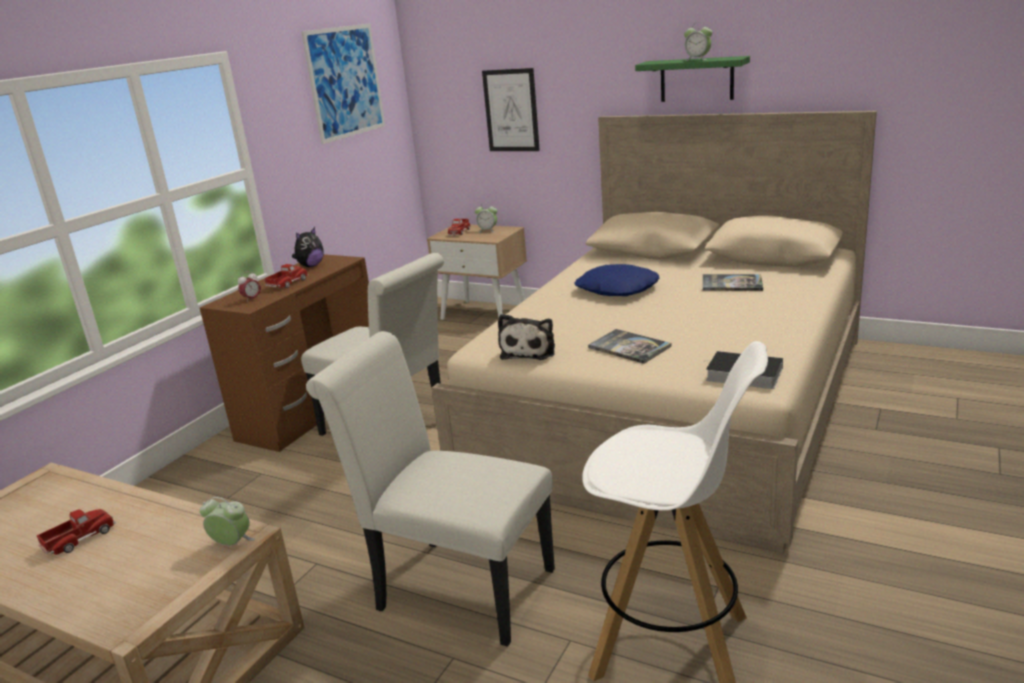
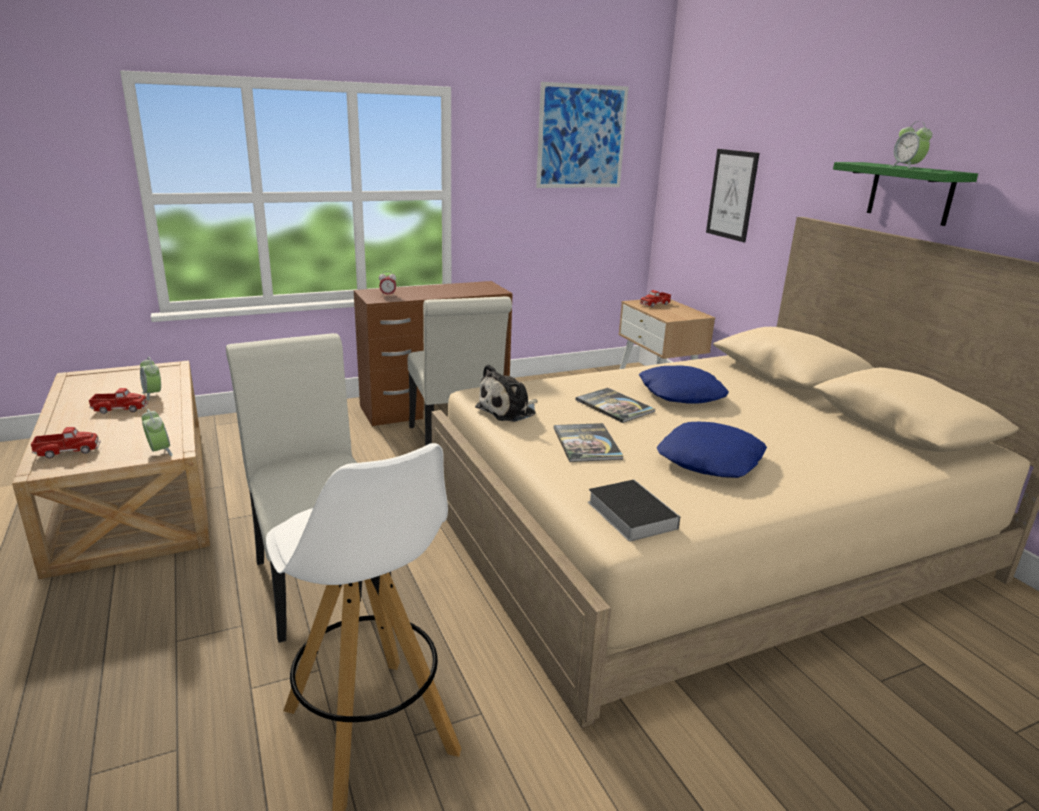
camera: 35 degrees right, 0 degrees up
(288, 283) = (429, 293): toy truck -> toy truck (68, 451)
(310, 266) = (467, 287): plush toy -> none
(487, 231) = (678, 310): alarm clock -> alarm clock (153, 394)
(719, 322) = (711, 460): none -> blue pillow
(732, 284) = (799, 433): book -> book (614, 406)

